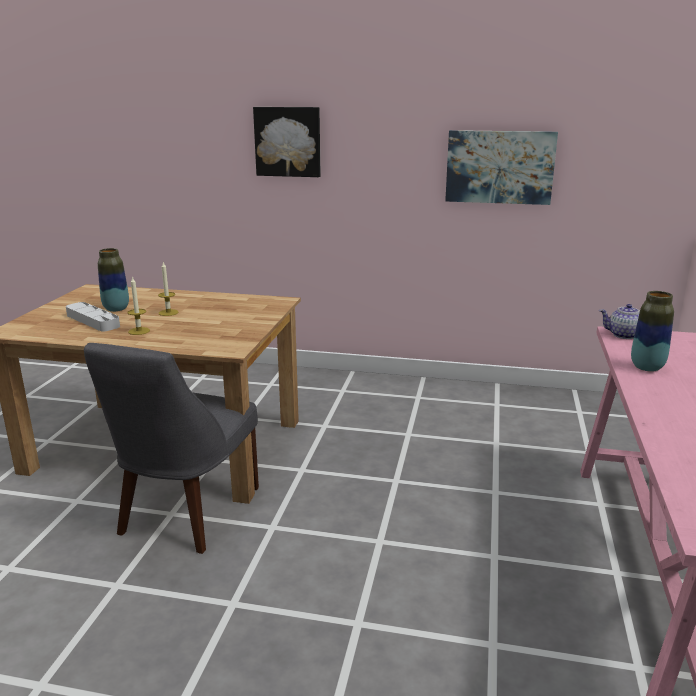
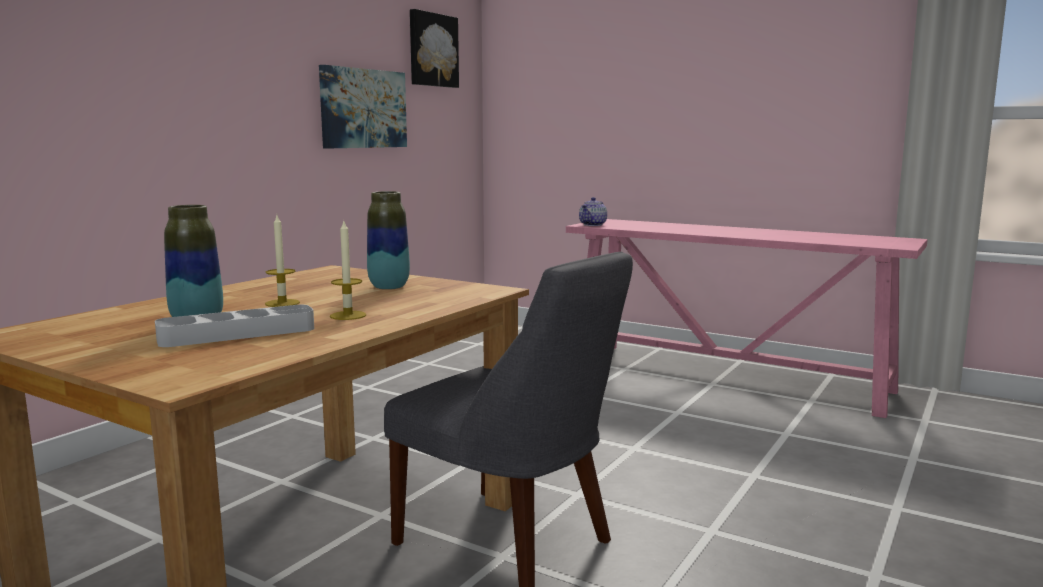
camera: 70 degrees left, 10 degrees down
(288, 141) = (131, 67): picture -> picture (432, 50)
(647, 367) = (660, 228): vase -> vase (389, 287)

